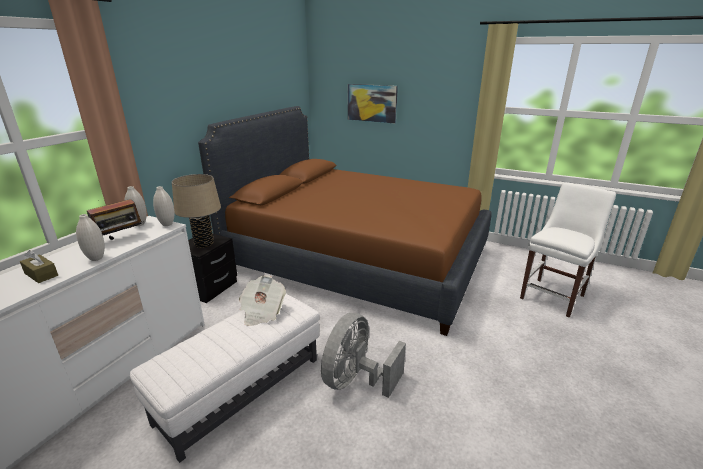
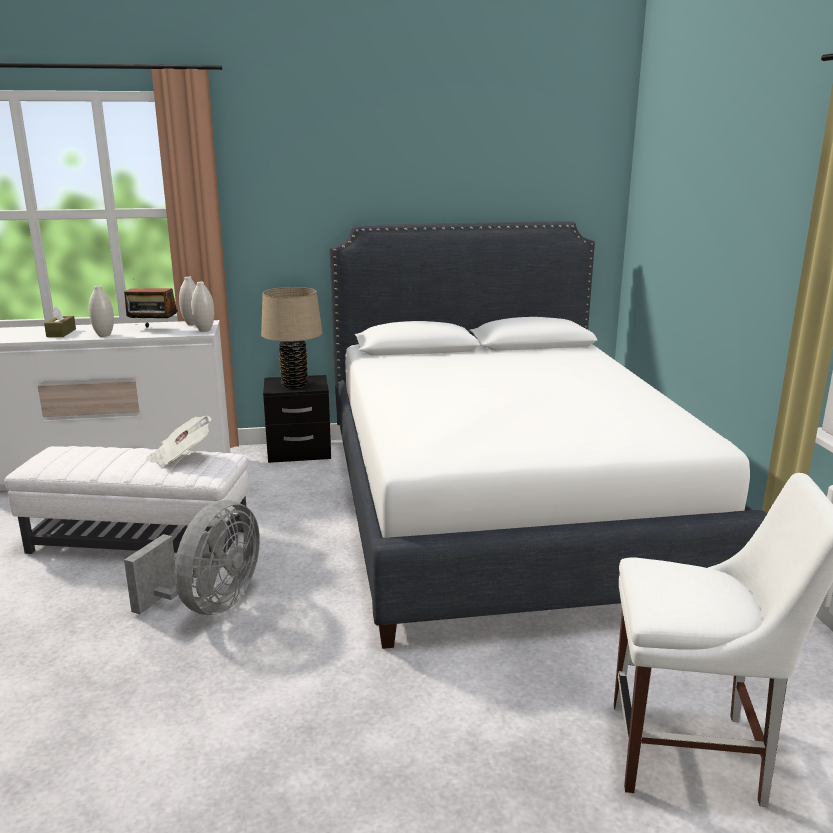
camera: 55 degrees right, 5 degrees down
(356, 380) = (209, 605): grey fan -> grey fan turned 120 degrees clockwise
(358, 260) = (503, 509): brown bed -> white bed
(372, 103) = (687, 230): picture -> none

